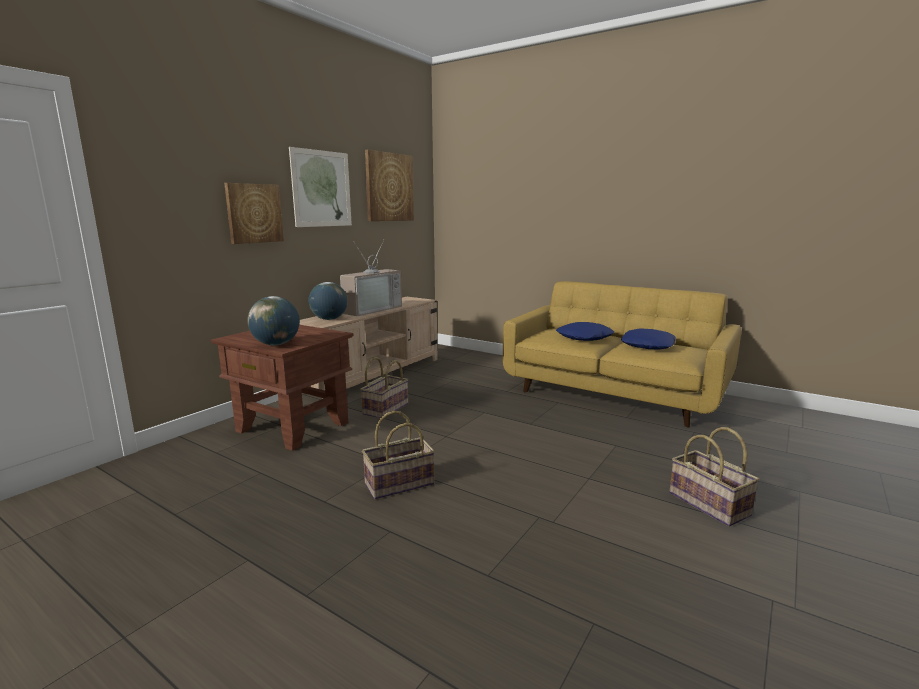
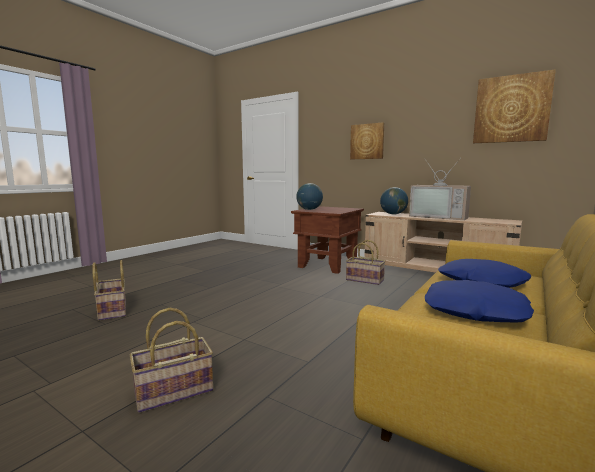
camera: 90 degrees right, 5 degrees down
(321, 189) = (423, 120): picture -> none
(399, 484) = (254, 287): basket -> basket (111, 310)

